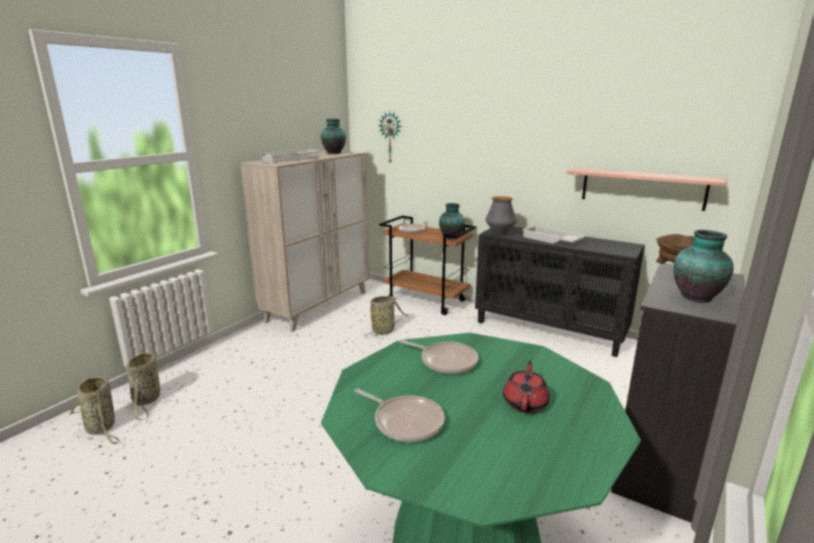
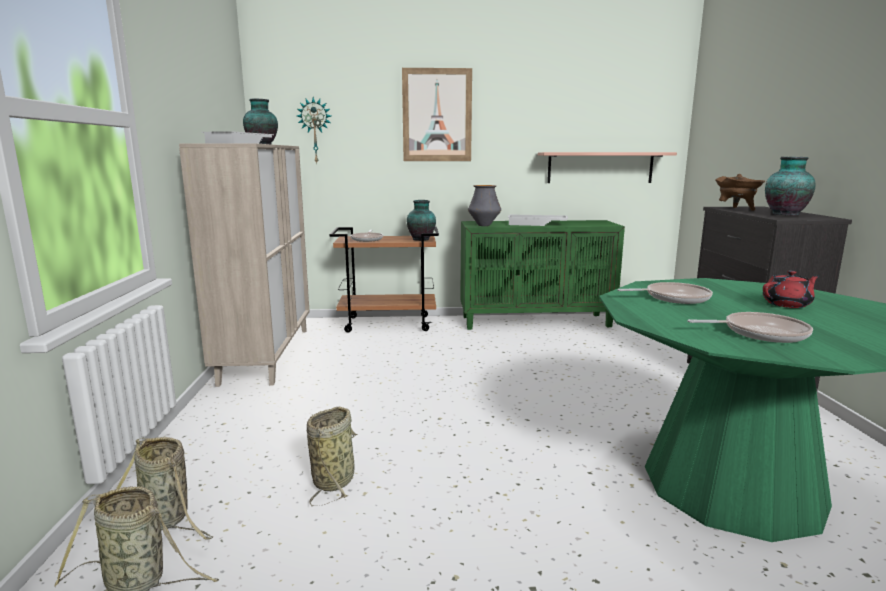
camera: 35 degrees left, 5 degrees down
(384, 331) = (386, 357): basket -> basket (335, 479)
(482, 128) = (437, 115): none -> picture
(525, 403) = (787, 304): red teapot -> red teapot turned 90 degrees clockwise
(550, 330) = (536, 321): black cabinet -> green cabinet

